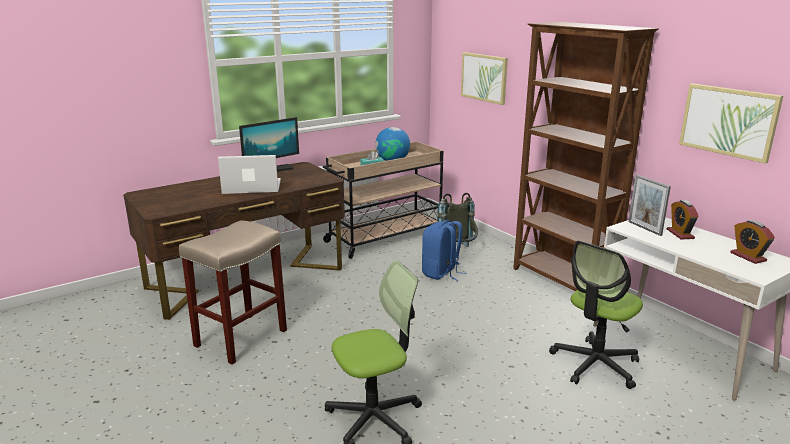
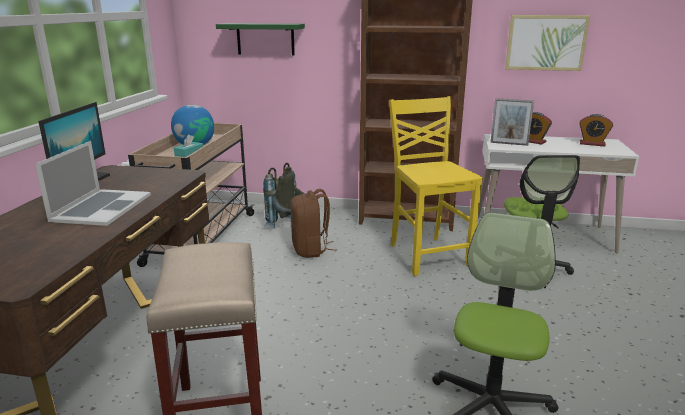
camera: 45 degrees left, 0 degrees up
(252, 187) = (101, 207): laptop -> laptop turned 150 degrees clockwise
(441, 273) = (311, 250): blue backpack -> brown backpack
(484, 77) = (265, 39): picture -> green shelf
(524, 314) = (427, 255): none -> yellow chair

